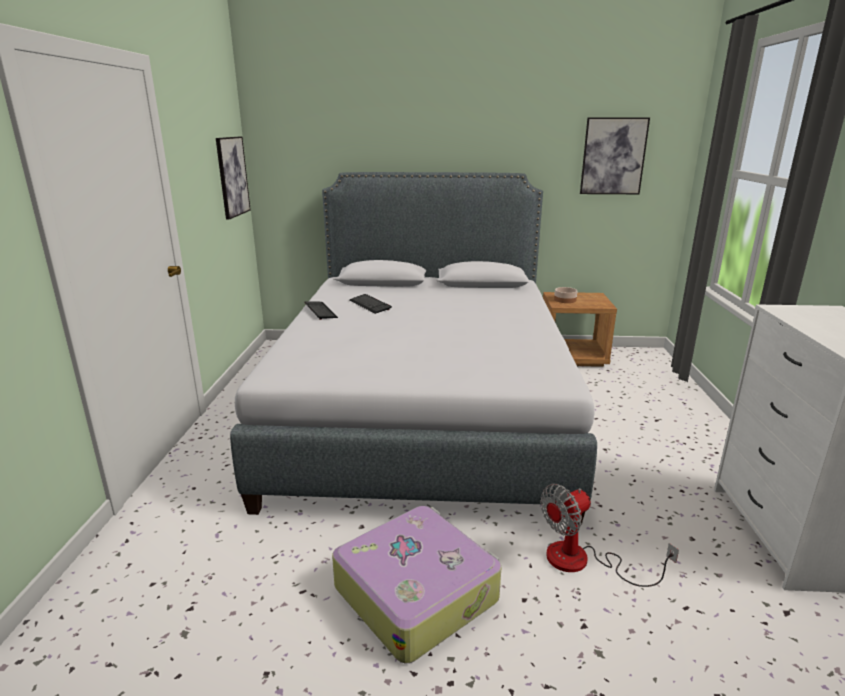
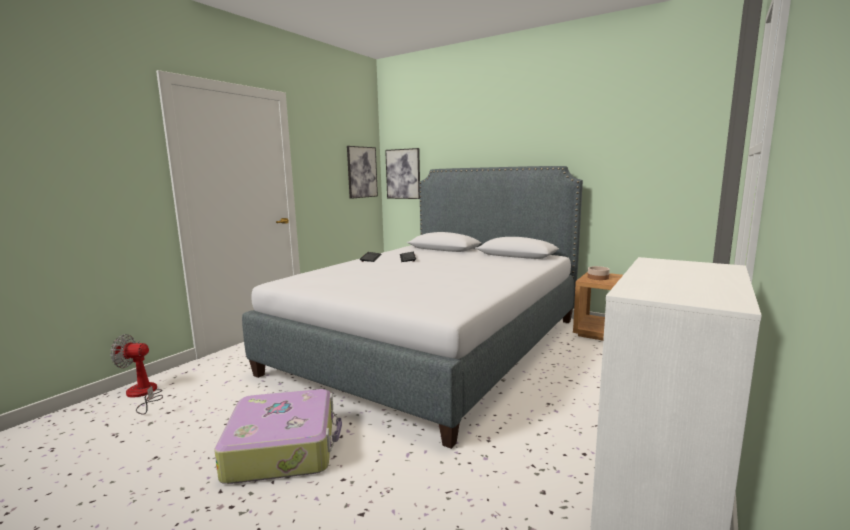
camera: 30 degrees right, 10 degrees down
(582, 561) = (420, 472): fan -> fan (143, 394)
(613, 156) = (653, 149): picture -> picture (403, 174)

